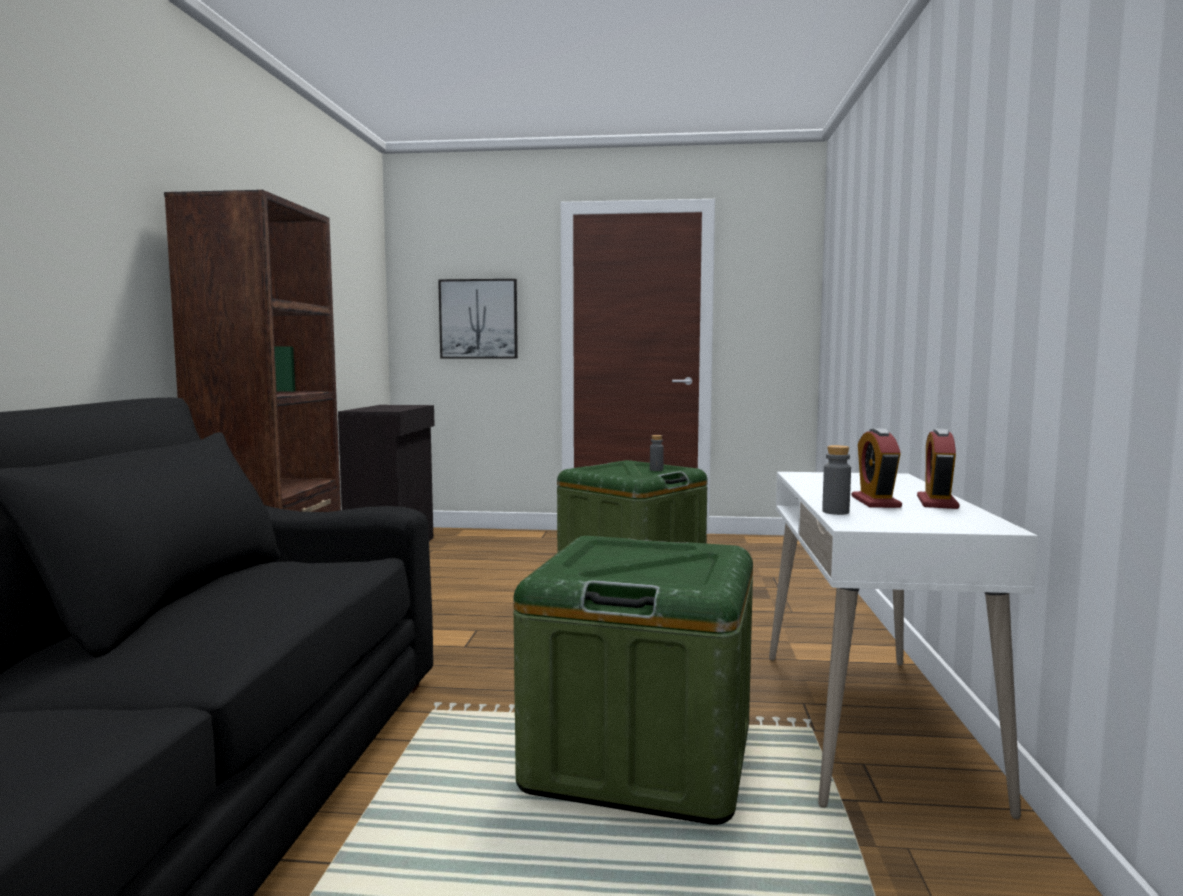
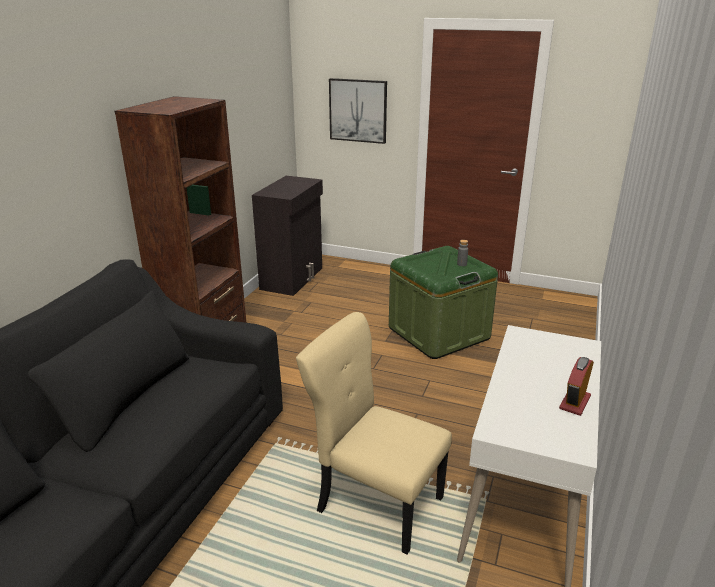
camera: 15 degrees right, 20 degrees up
(640, 755) = (376, 501): green storage box -> beige chair
(835, 512) = (494, 408): grey bottle -> none
(875, 502) = (533, 395): alarm clock -> none

